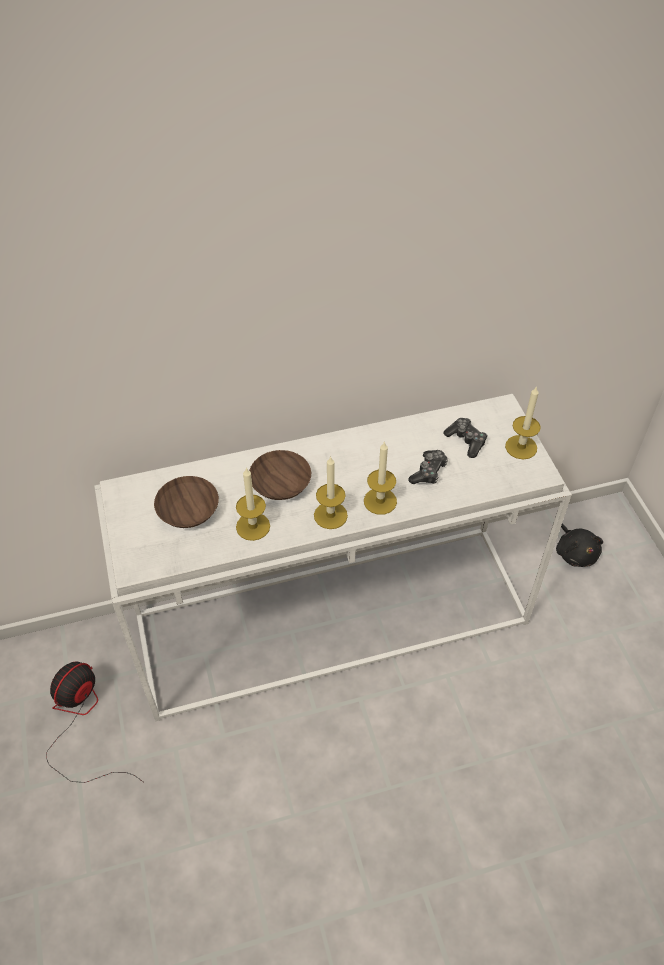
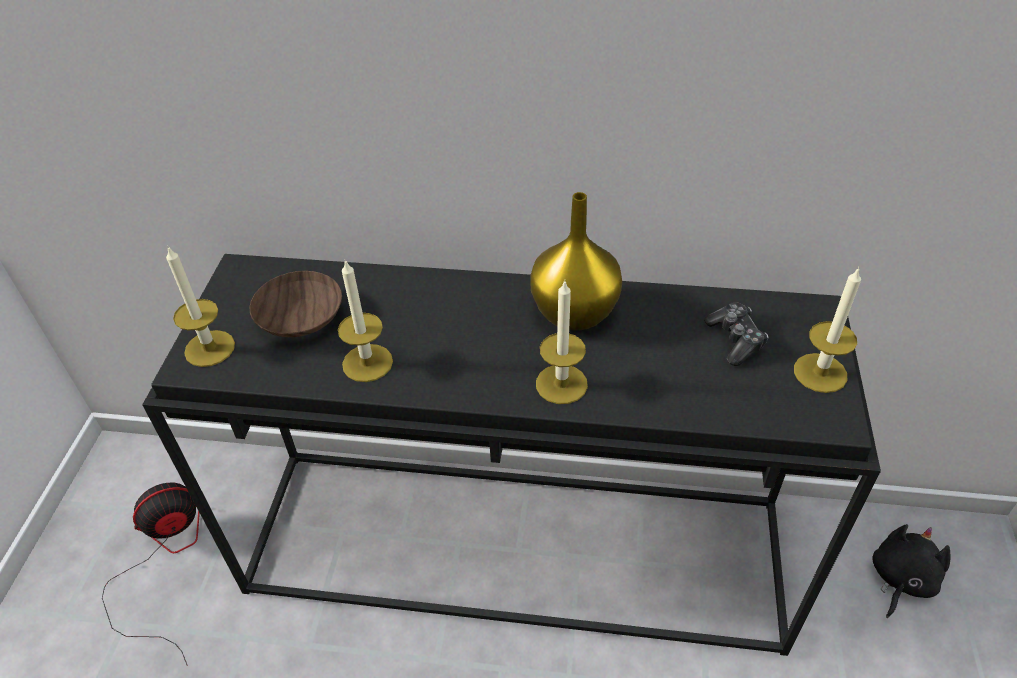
camera: 25 degrees right, 5 degrees down
(282, 484) = (438, 321): brown bowl -> none
(330, 515) = (480, 381): candle -> candle (209, 348)
(333, 616) = (519, 544): white console table -> black console table
(364, 452) = (575, 312): none -> yellow vase
(428, 472) = (655, 366): game controller -> none
(575, 553) = (900, 579): black plush toy -> black plush toy turned 150 degrees counterclockwise

